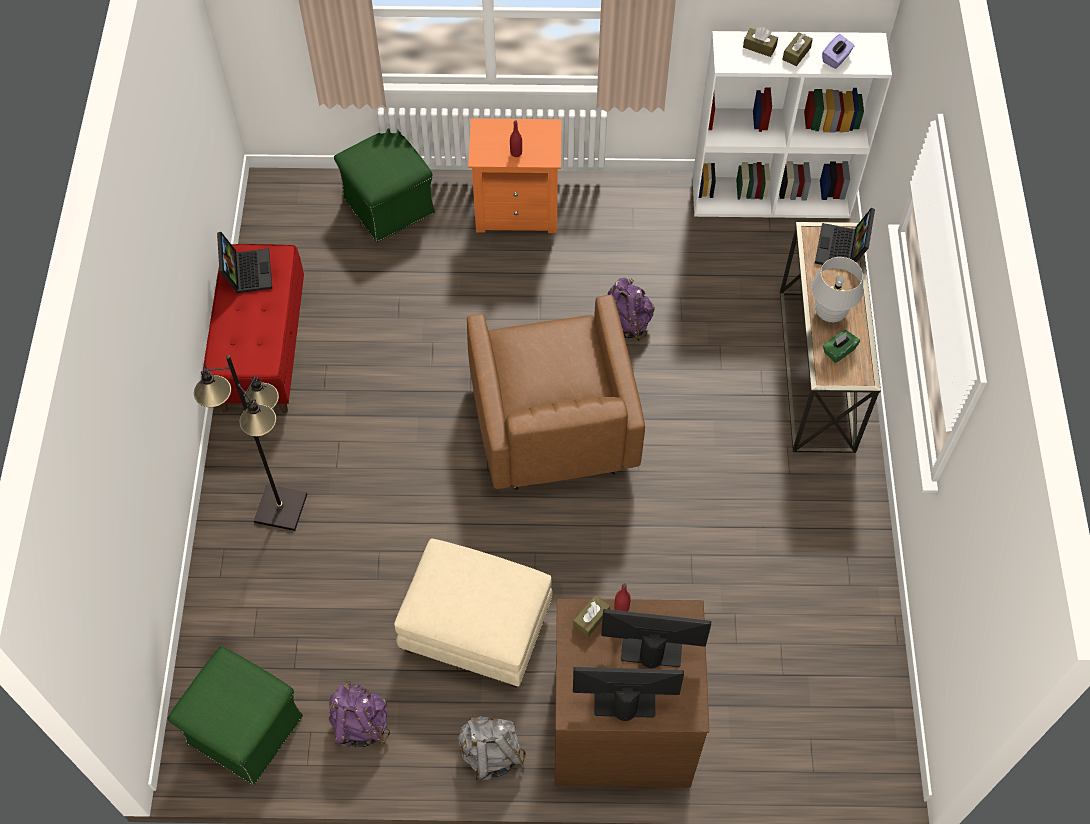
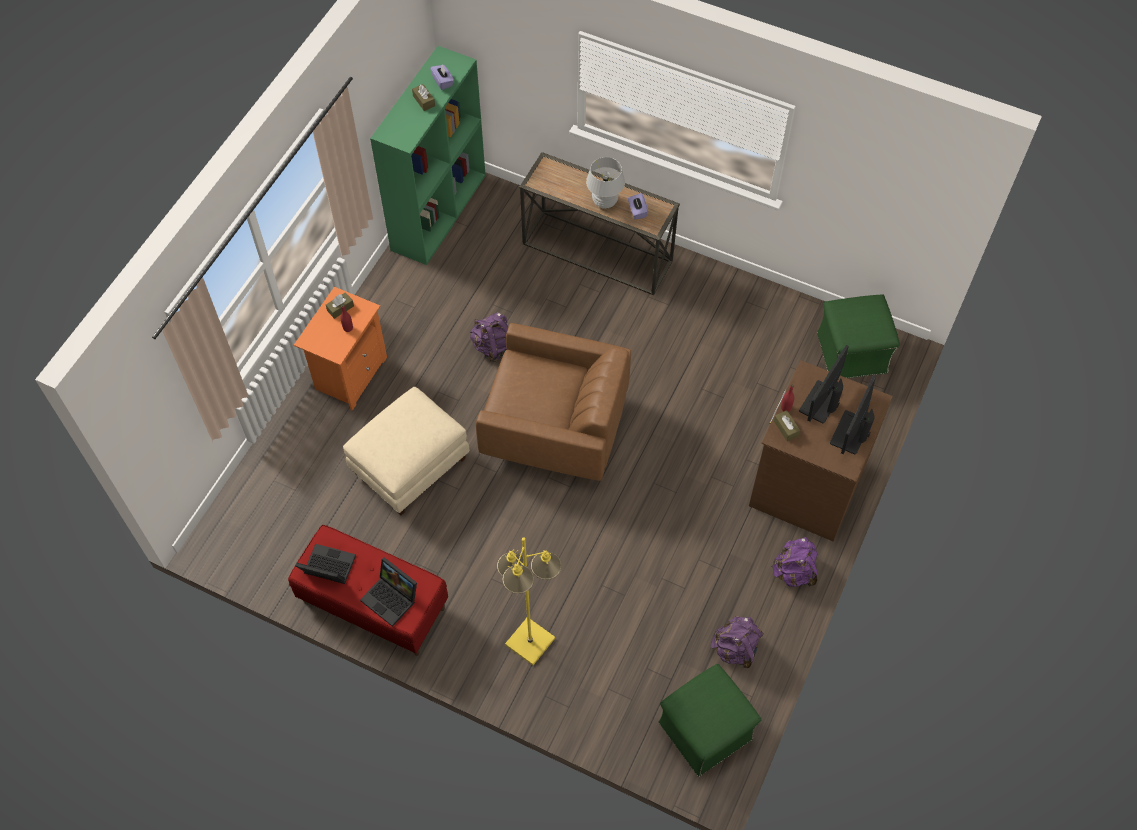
camera: 65 degrees left, 0 degrees up
(280, 507) = (529, 641): black floor lamp -> yellow floor lamp
(388, 205) = (286, 461): green ottoman -> green ottoman (851, 353)
(475, 630) = (696, 545): beige ottoman -> beige ottoman (410, 467)
(491, 754) = (794, 572): grey backpack -> purple backpack
(759, 47) = (403, 118): brown tissue box -> brown tissue box (340, 308)
(771, 196) = (438, 211): white bookcase -> green bookcase
(838, 351) = (637, 211): green tissue box -> purple tissue box
(842, 250) = (558, 172): laptop -> laptop (392, 598)

